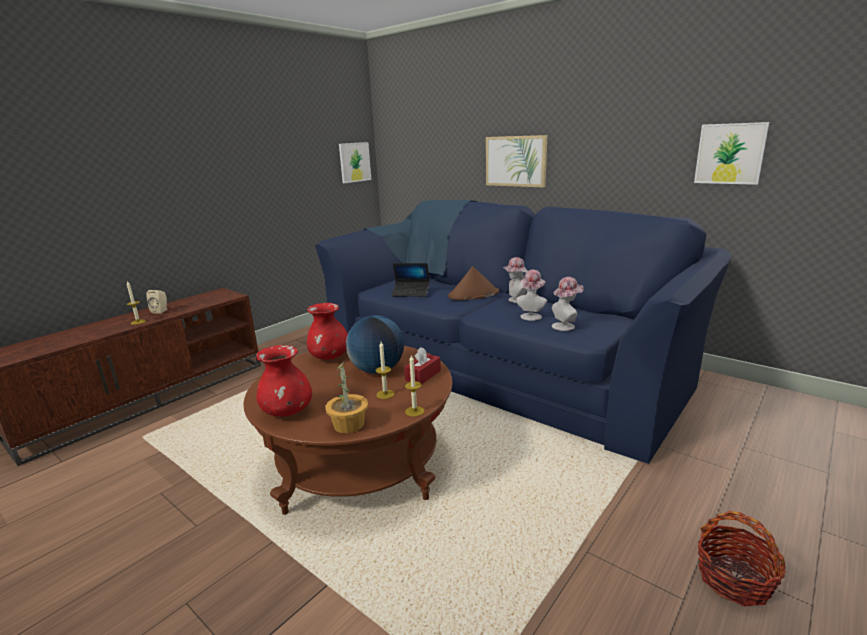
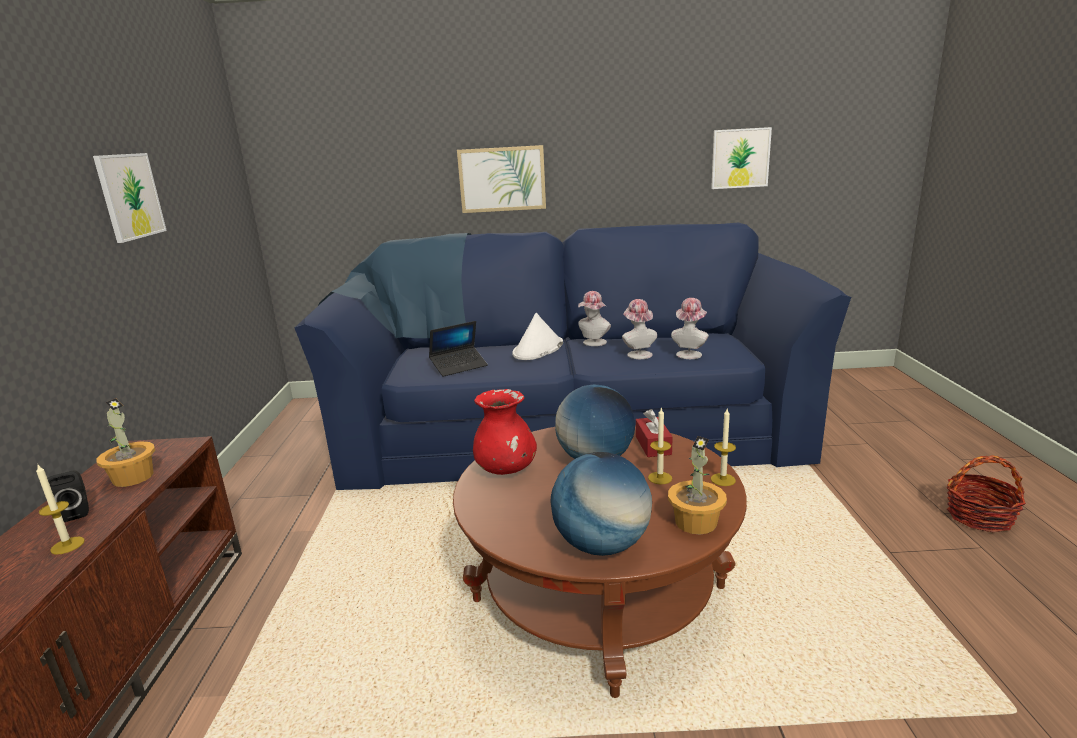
camera: 40 degrees left, 0 degrees up
(161, 311) = (76, 512): beige speaker -> black speaker
(196, 303) = (133, 477): none -> potted plant
(287, 412) = (601, 545): red vase -> globe
(354, 162) = (232, 196): picture -> picture (130, 196)
(473, 294) = (538, 349): brown hat -> white hat

